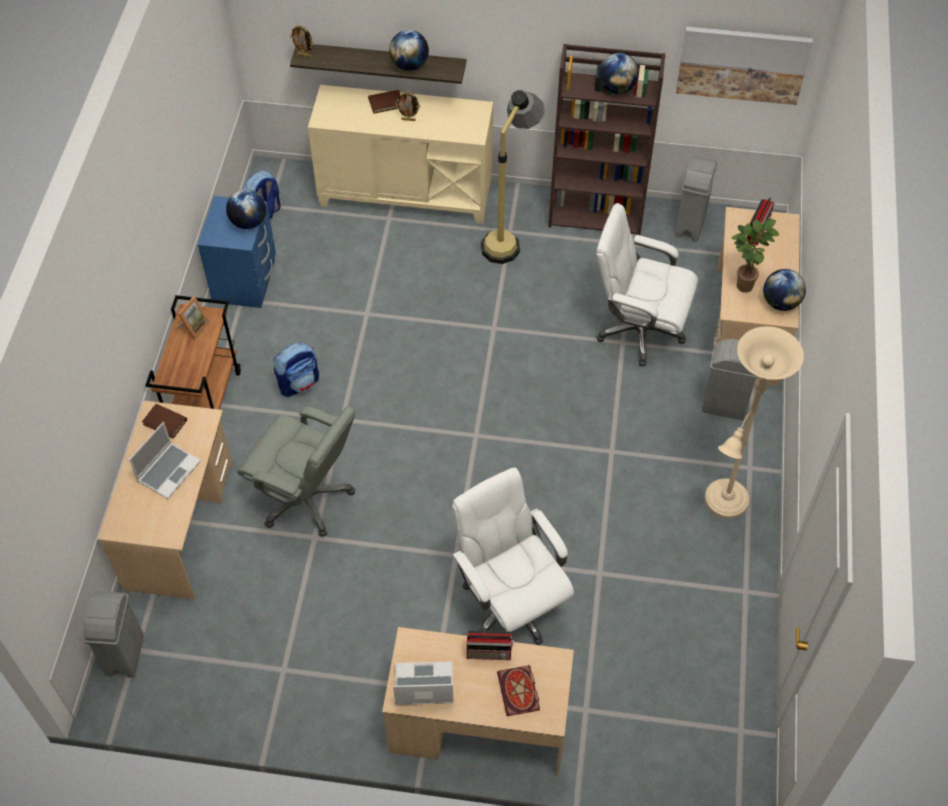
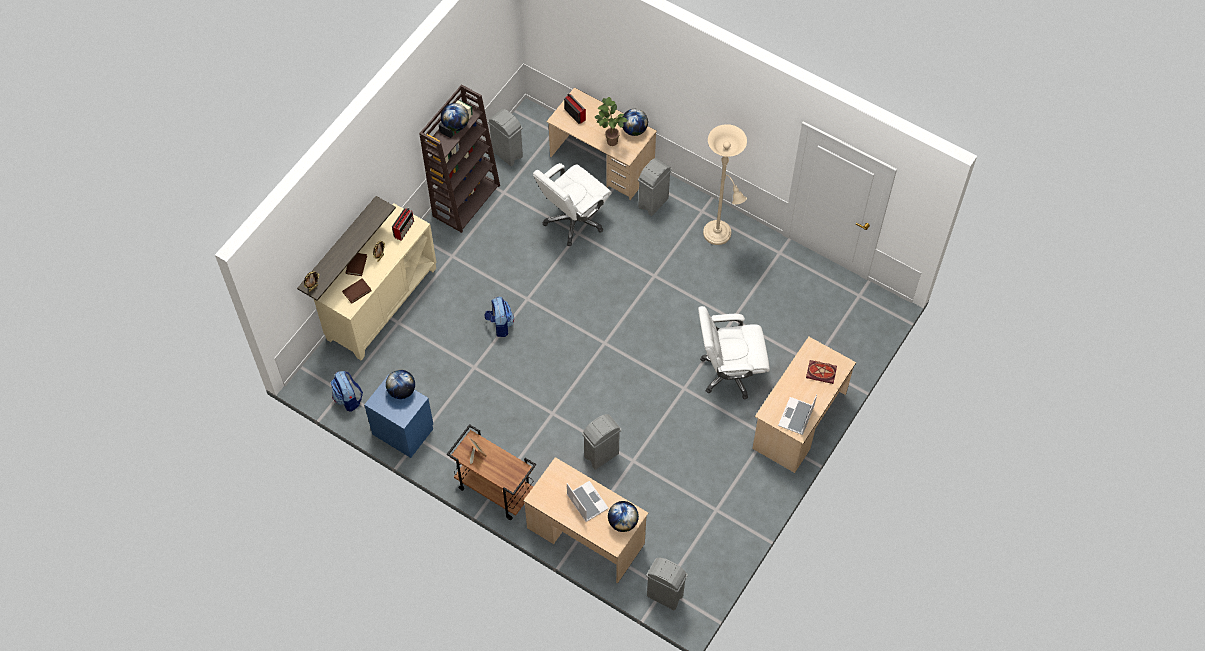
camera: 65 degrees left, 5 degrees up
(165, 422) = (547, 492): brown book -> brown book (357, 291)
(299, 383) = (509, 428): backpack -> backpack (500, 324)
(306, 498) = (602, 455): grey office chair -> grey trash can
(409, 65) = (362, 230): globe -> globe (623, 522)
(490, 653) = (792, 377): radio -> radio (404, 229)
(509, 236) = (456, 258): floor lamp -> none
(742, 64) = (489, 50): picture -> none

